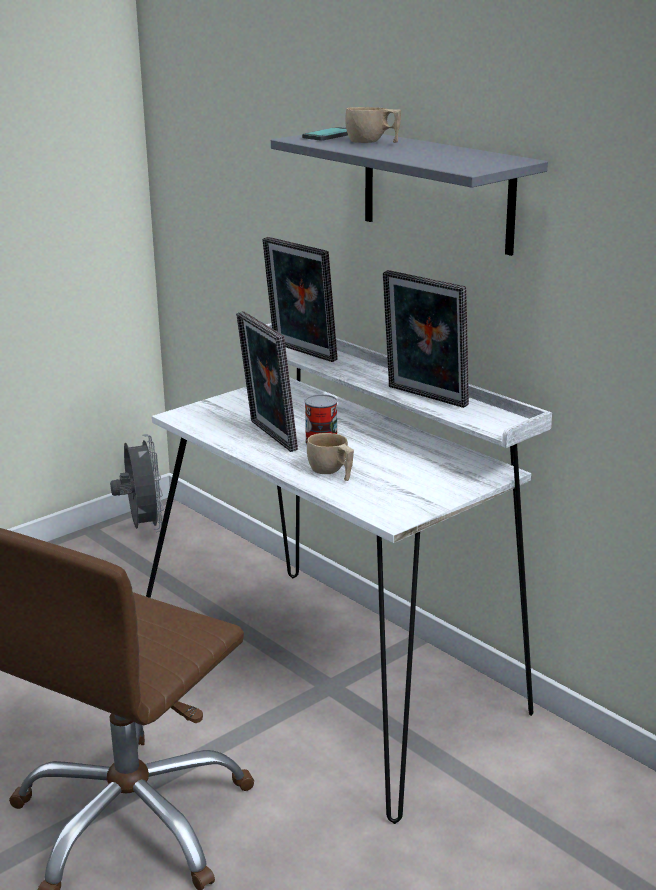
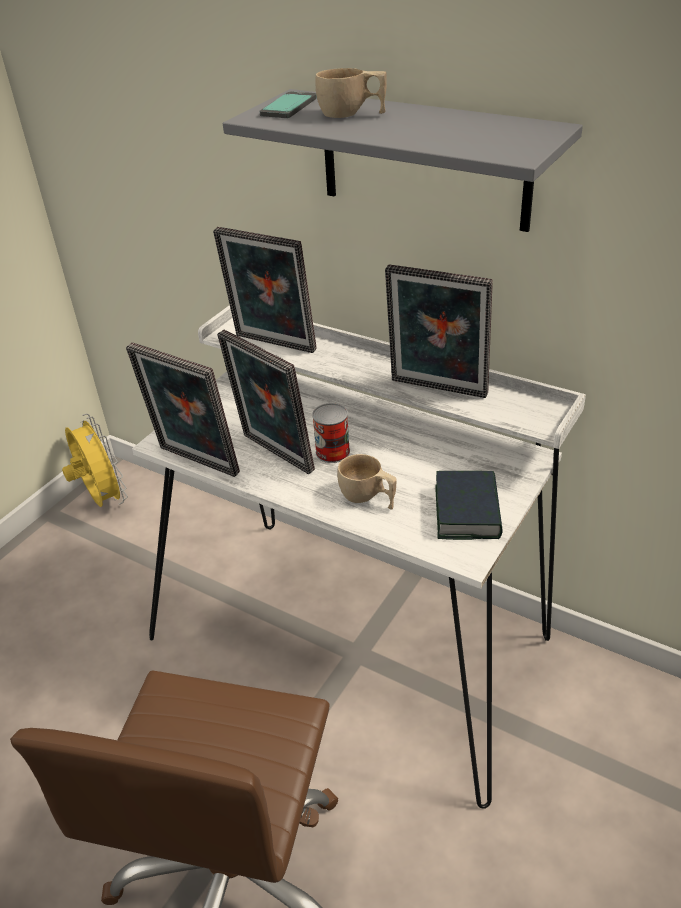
camera: 15 degrees left, 15 degrees up
(143, 527) = (102, 500): grey fan -> yellow fan
(198, 431) = (195, 463): none -> picture frame
(413, 494) = (467, 511): none -> book

